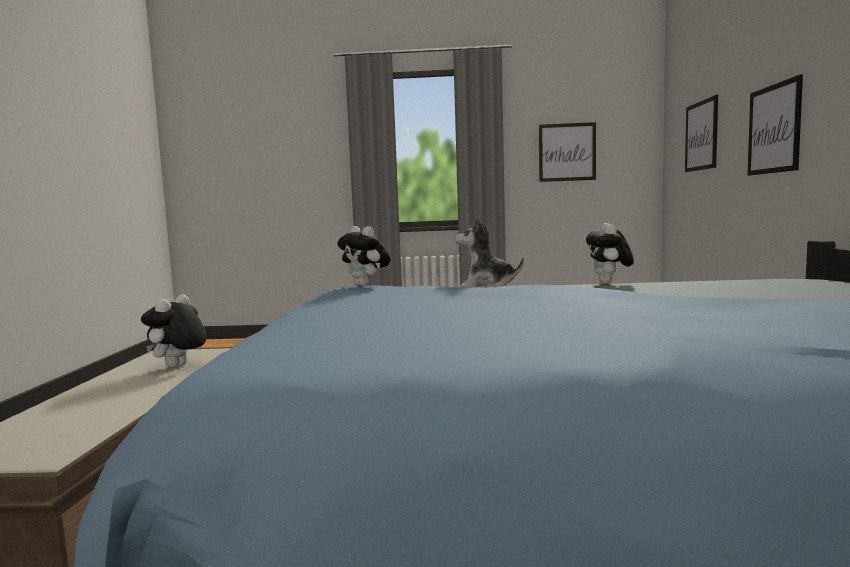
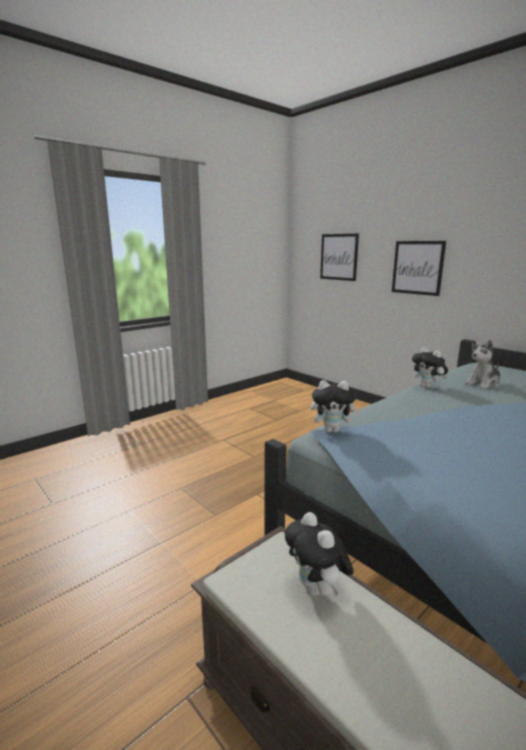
camera: 45 degrees left, 10 degrees up
(486, 287) = (383, 406): plush toy -> plush toy (483, 384)
(567, 152) = (237, 257): picture -> none

